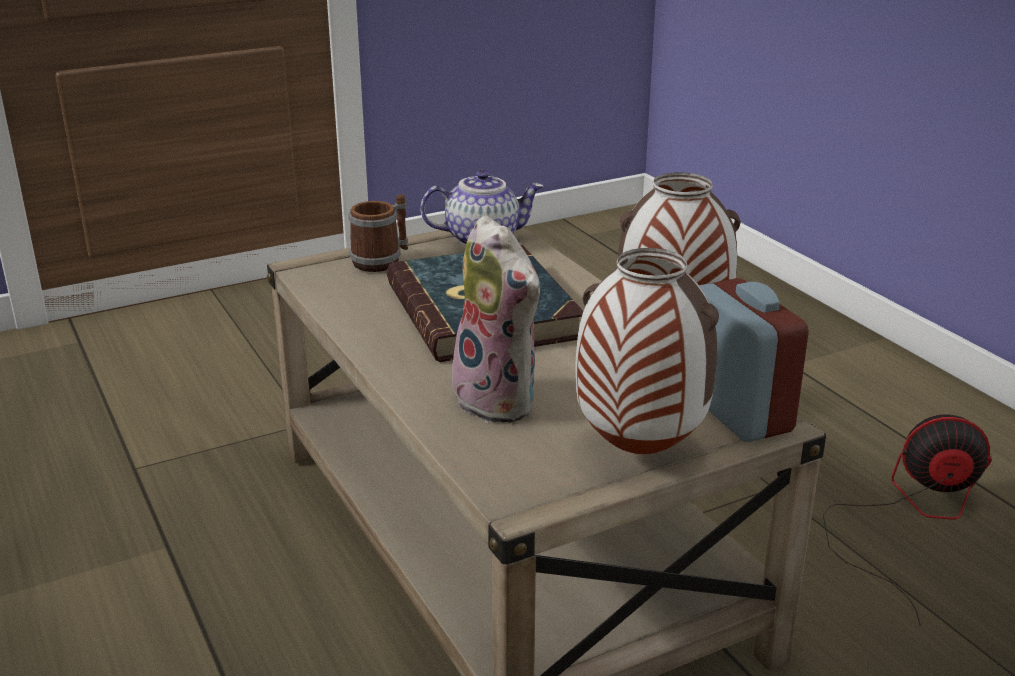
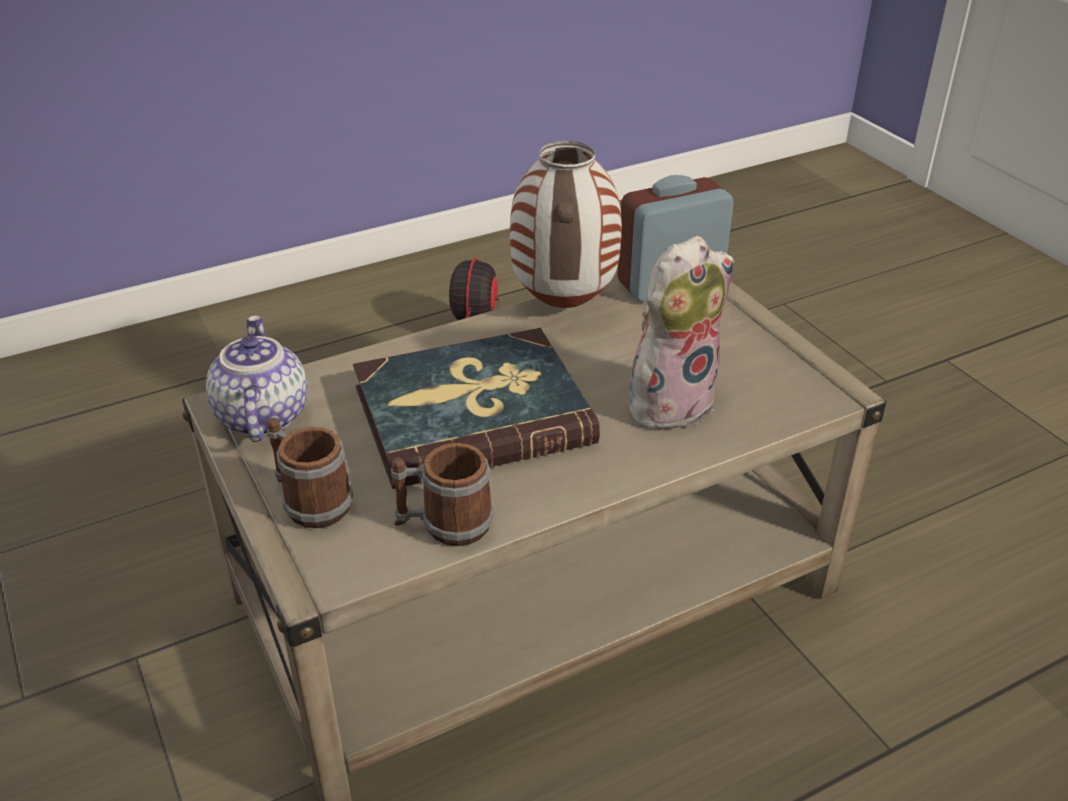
camera: 90 degrees left, 10 degrees up
(347, 304) = (444, 525): none -> mug
(637, 452) = (745, 332): vase -> none

